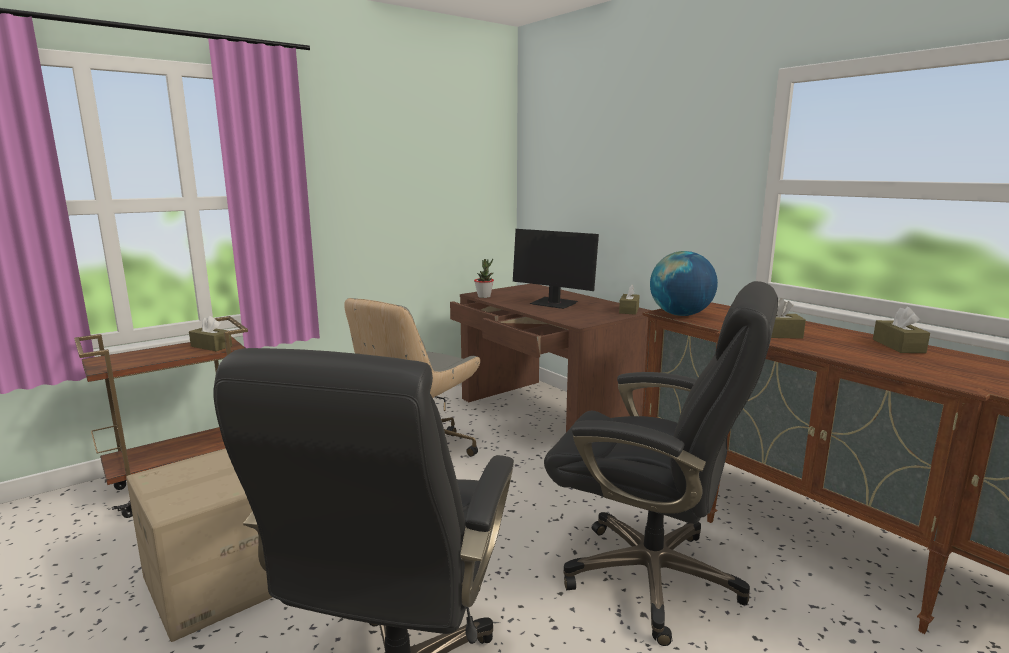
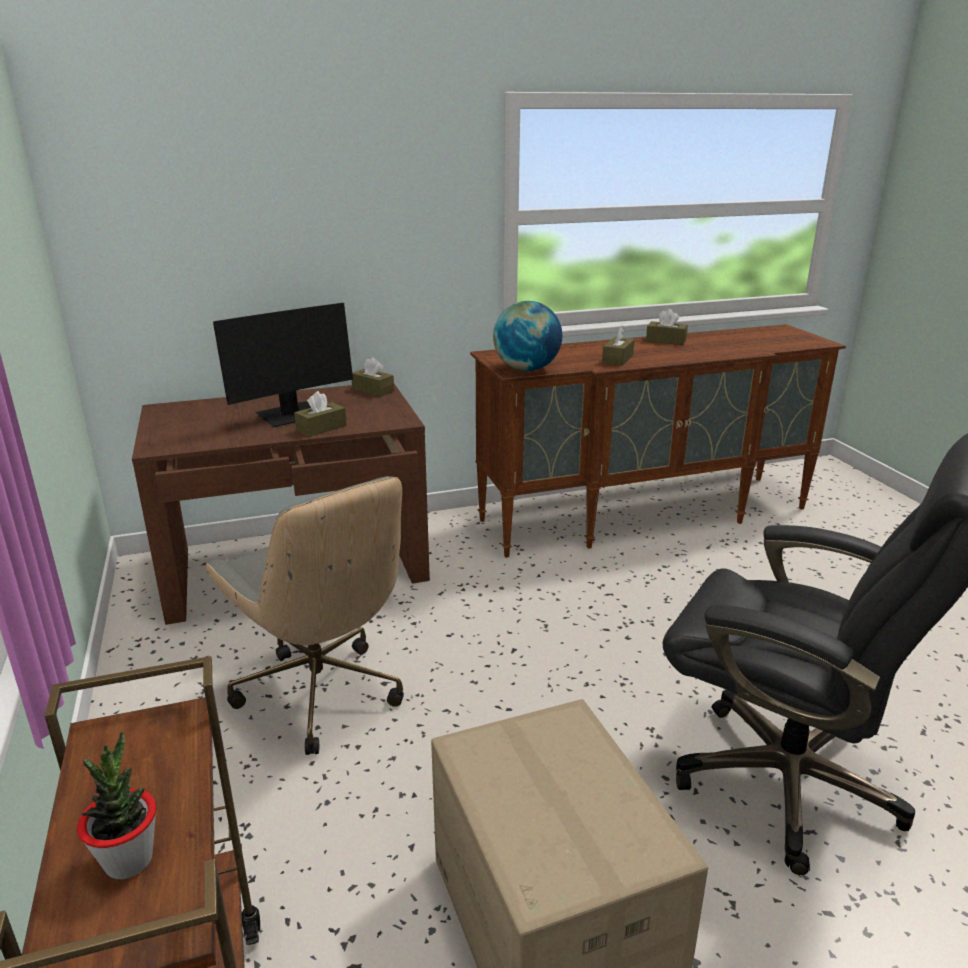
camera: 70 degrees left, 10 degrees up
(211, 346) = (145, 746): brown tissue box -> brown tissue box (321, 428)
(484, 296) = (181, 446): potted plant -> potted plant (129, 860)
(647, 576) = (655, 602): black office chair -> none

